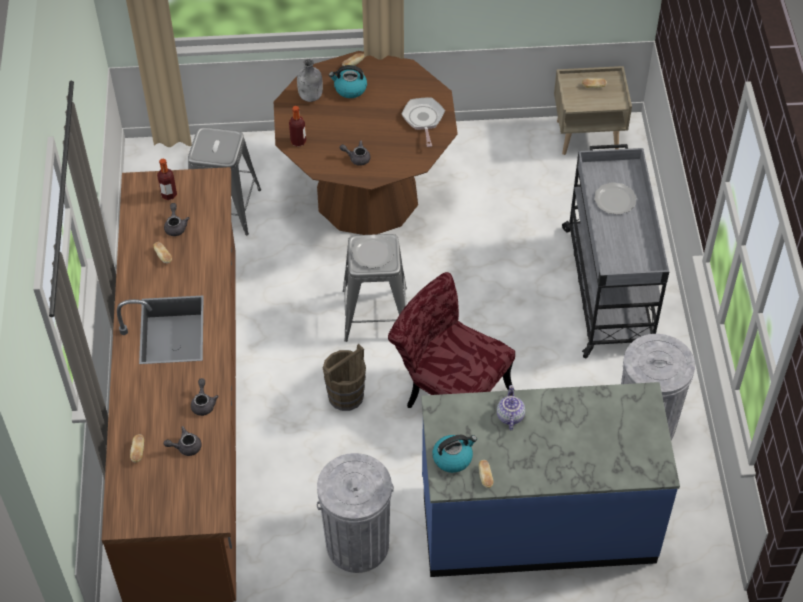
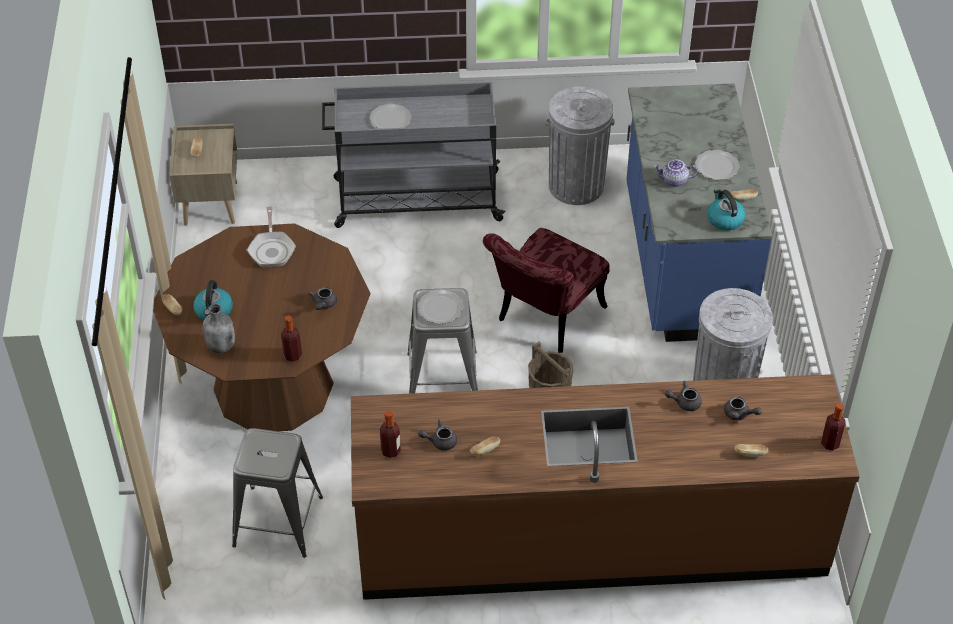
camera: 90 degrees left, 5 degrees down
(142, 519) = (830, 443): none -> bottle
(185, 447) = (739, 414): grey teapot -> grey teapot turned 45 degrees counterclockwise
(423, 120) = (272, 249): frying pan -> frying pan turned 90 degrees counterclockwise
(535, 457) = (716, 166): none -> plate

